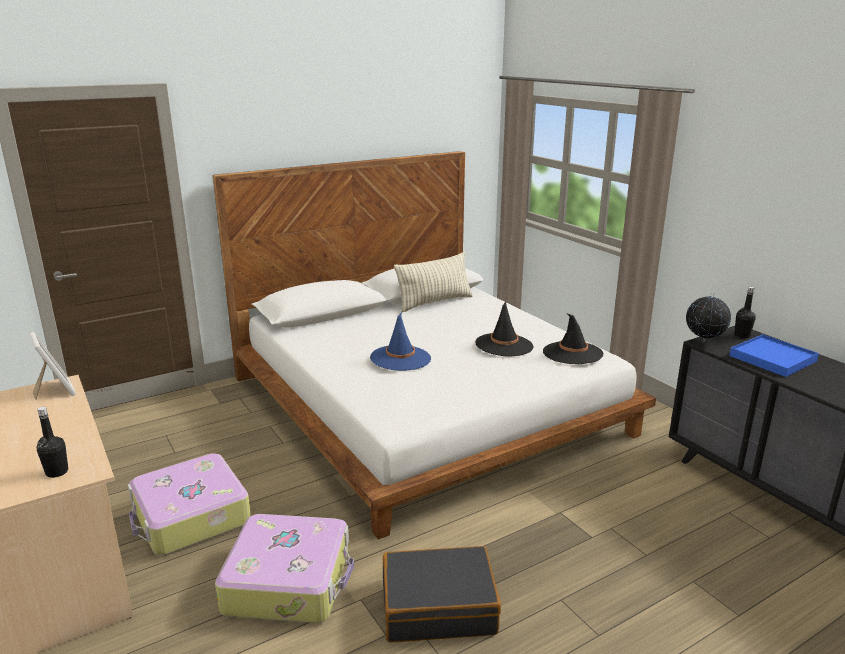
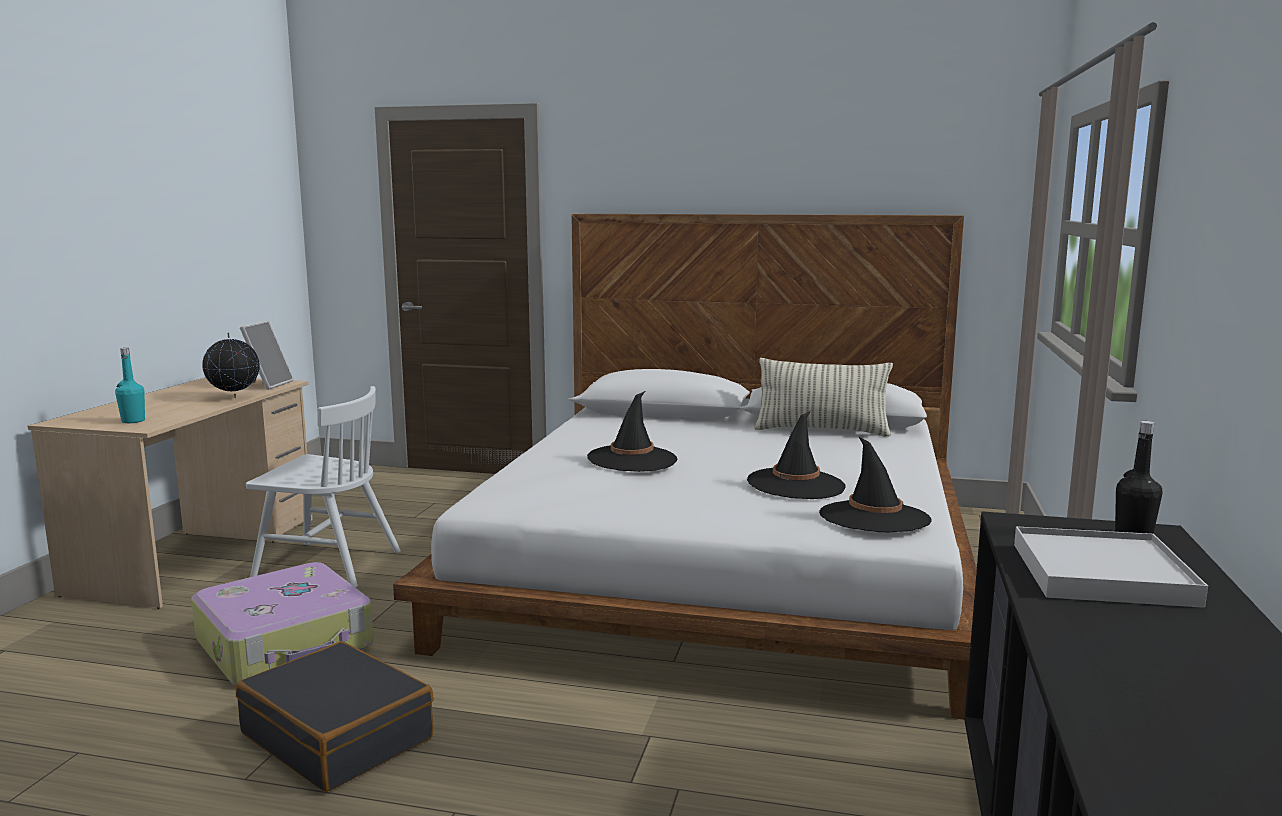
camera: 45 degrees right, 10 degrees down
(57, 472) = (133, 421): black bottle -> turquoise bottle
(190, 517) = (327, 565): suitcase -> white chair
(400, 358) = (632, 459): blue hat -> black hat
(704, 342) = (1020, 521): globe -> globe (234, 398)
(772, 358) = (1102, 574): blue tray -> white tray

